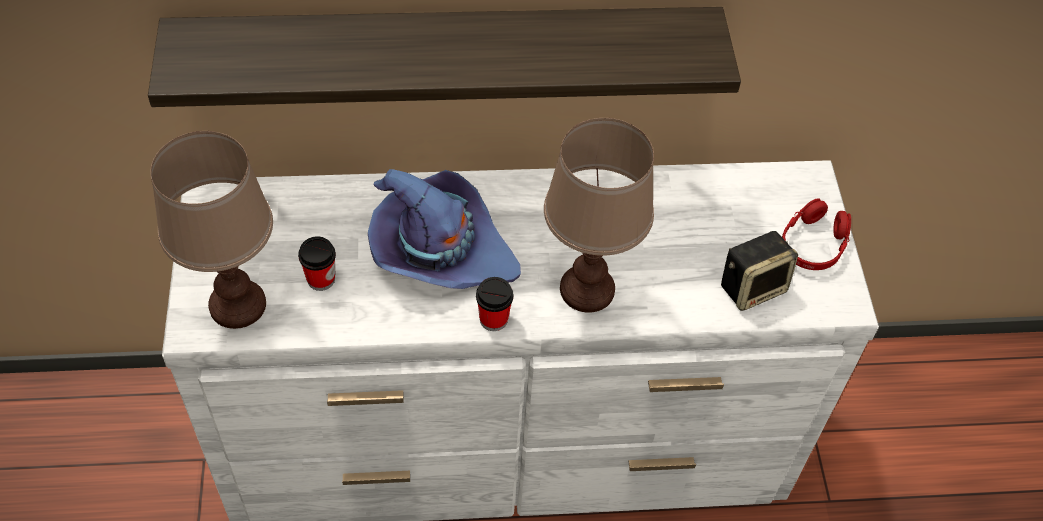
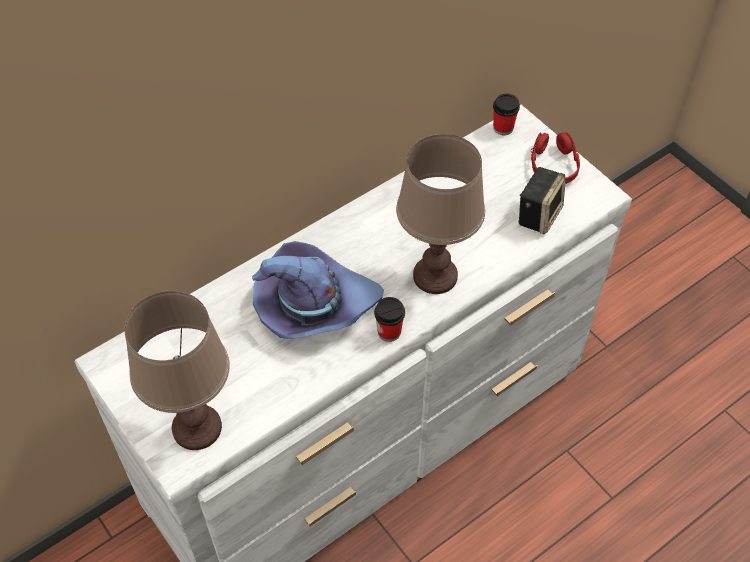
camera: 30 degrees left, 0 degrees up
(321, 279) = (244, 374): cup -> cup (503, 128)
(446, 50) = (254, 150): shelf -> none

